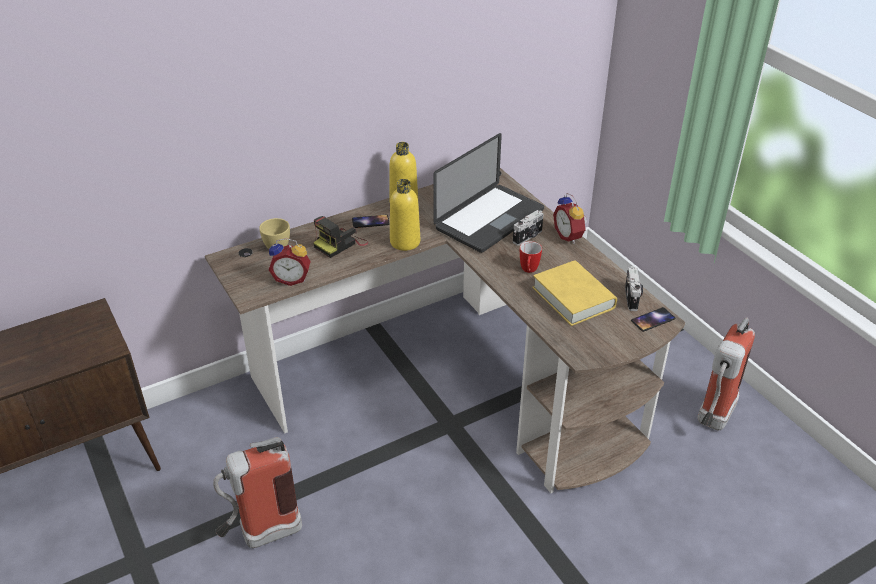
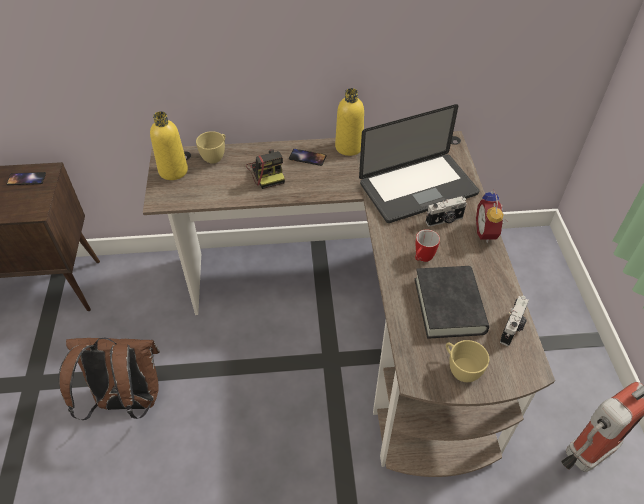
camera: 25 degrees right, 10 degrees up
(261, 535) = (127, 400): fire extinguisher -> brown backpack
(292, 279) = (204, 194): alarm clock -> none
(340, 244) = (267, 172): camera -> camera turned 90 degrees counterclockwise
(405, 242) = (324, 188): yellow bottle -> yellow bottle (173, 171)
(573, 298) = (449, 306): yellow book -> black book
(611, 338) = (460, 369): none -> yellow cup
(653, 320) = (519, 364): phone -> phone (26, 179)

